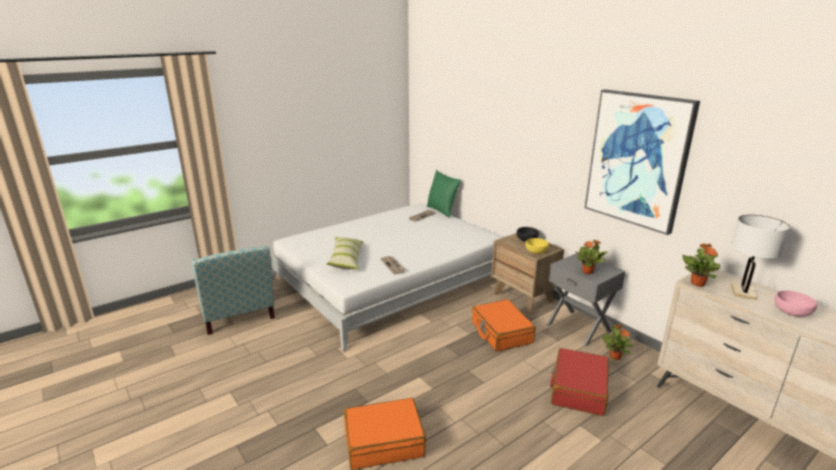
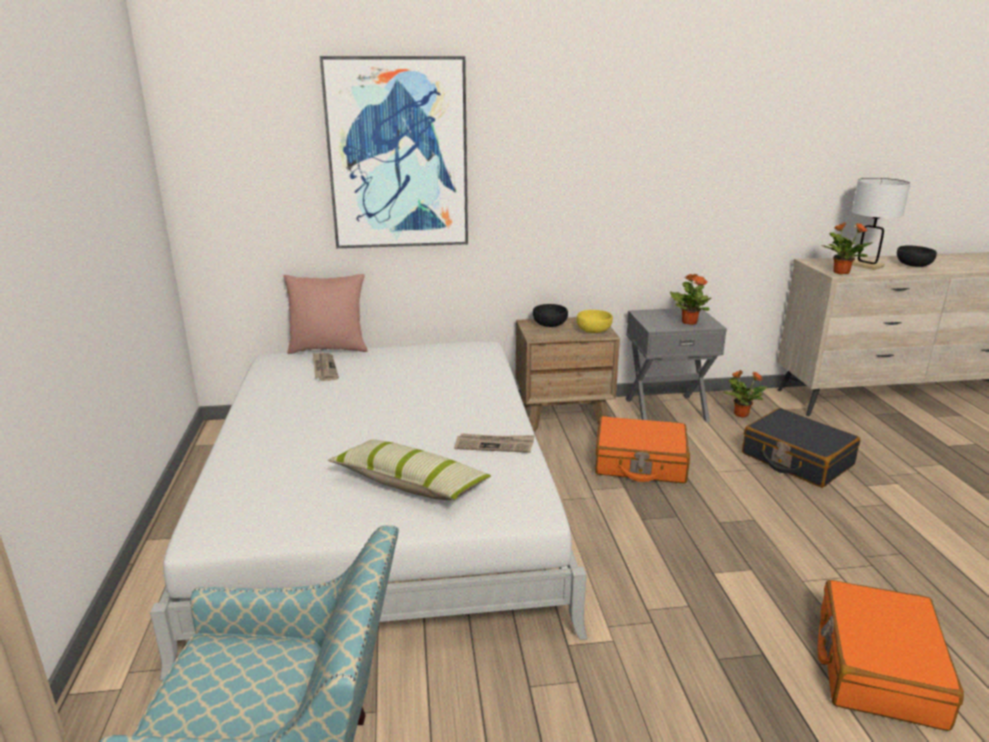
camera: 60 degrees left, 0 degrees up
(442, 211) = (329, 349): green pillow -> pink pillow
(578, 389) = (796, 459): red suitcase -> black suitcase
(637, 160) = (702, 153): picture -> picture (398, 154)
(791, 312) = (913, 265): pink bowl -> black bowl

